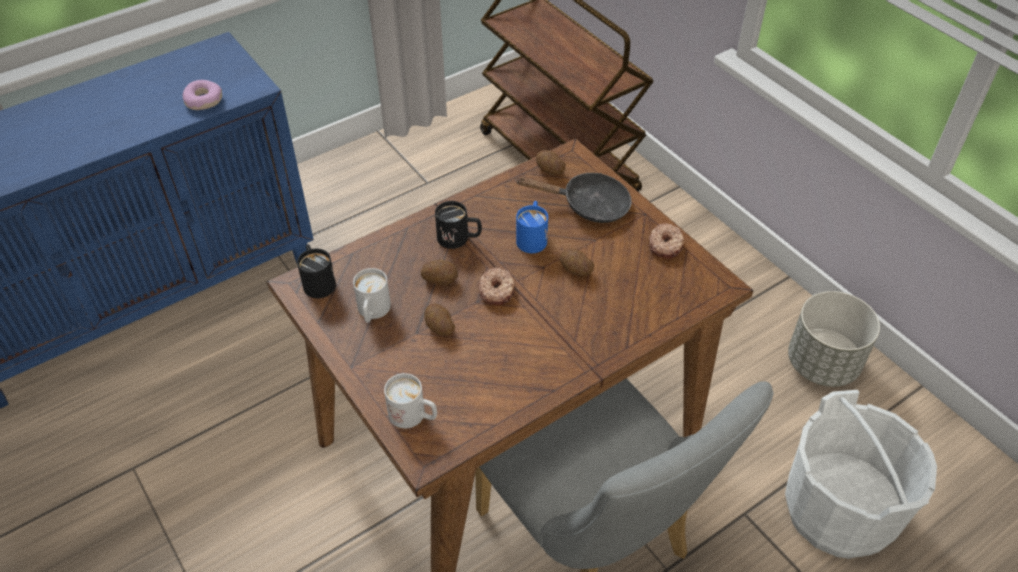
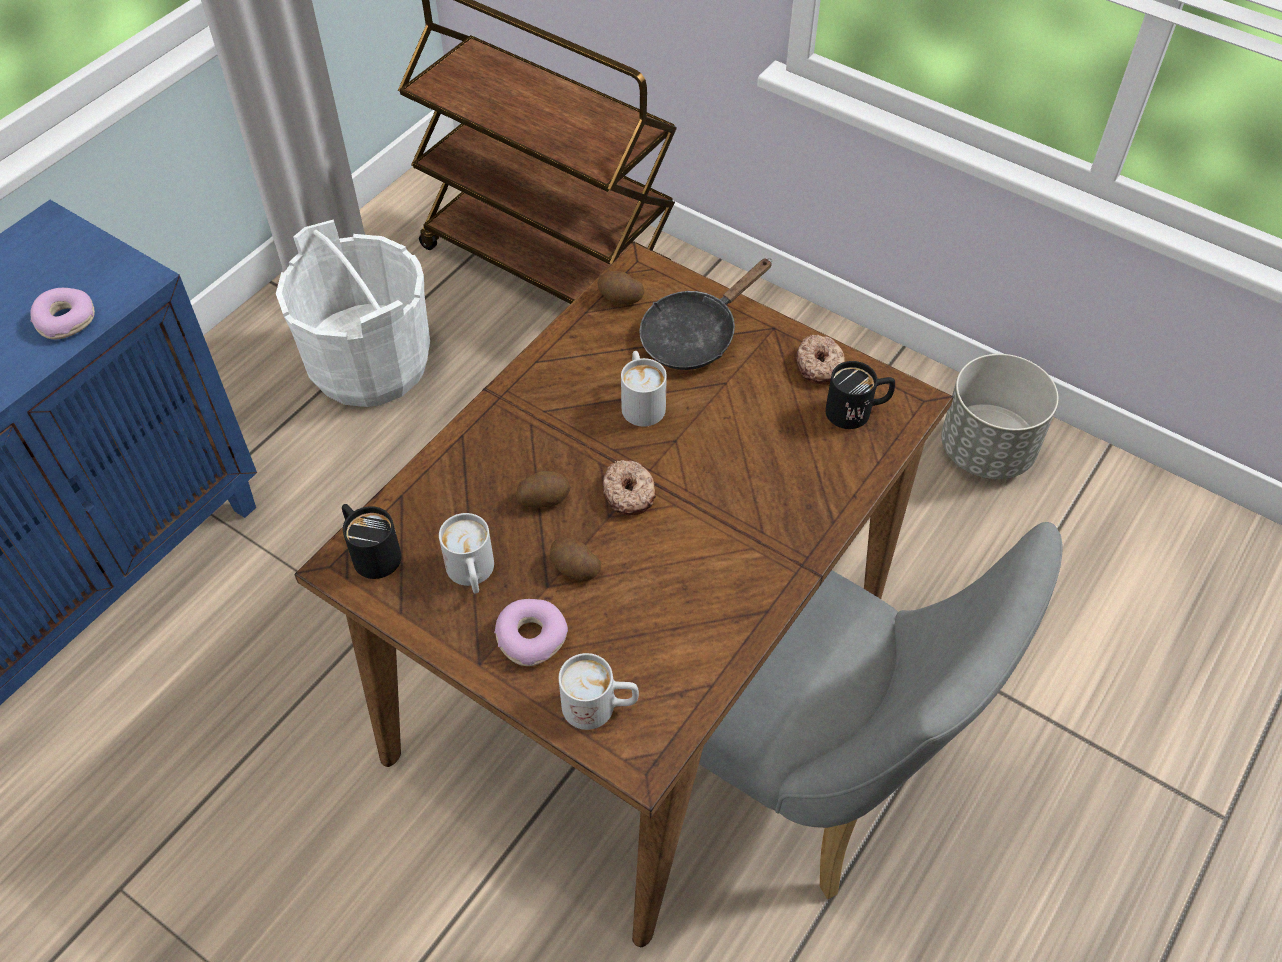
camera: 20 degrees left, 5 degrees up
(391, 360) = (531, 637): none -> donut
(459, 239) = (543, 432): black mug -> black mug (857, 411)
(532, 237) = (641, 401): blue mug -> white mug
(575, 270) = (719, 433): potato -> none
(588, 205) = (695, 335): black frying pan -> black frying pan turned 150 degrees clockwise
(838, 511) = (1075, 634): white bucket -> white bucket (369, 364)

